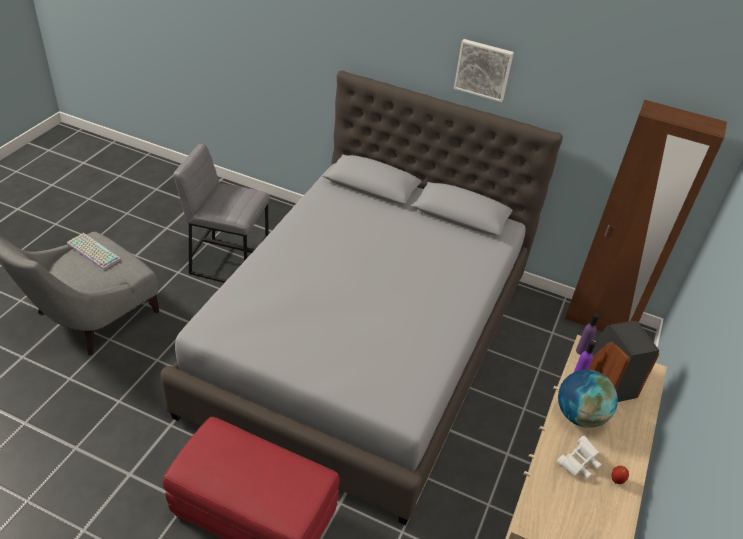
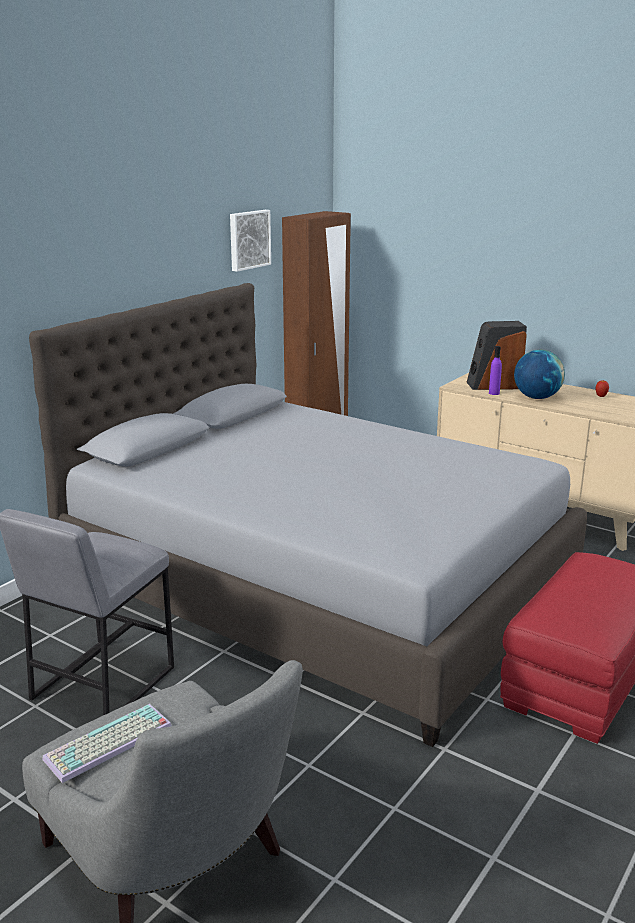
camera: 75 degrees left, 20 degrees down
(483, 69) = (164, 252): picture -> picture (248, 239)
(578, 464) = (589, 404): white binoculars -> none
(581, 351) = (460, 388): purple bottle -> none

